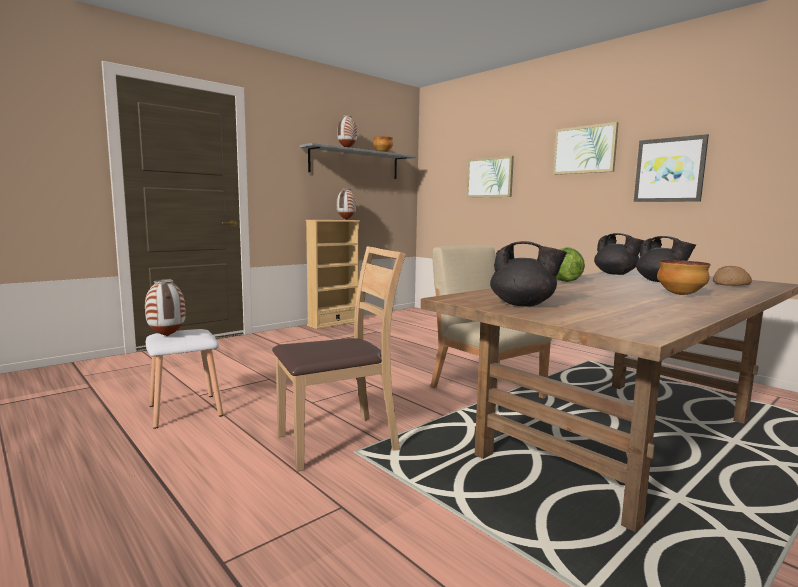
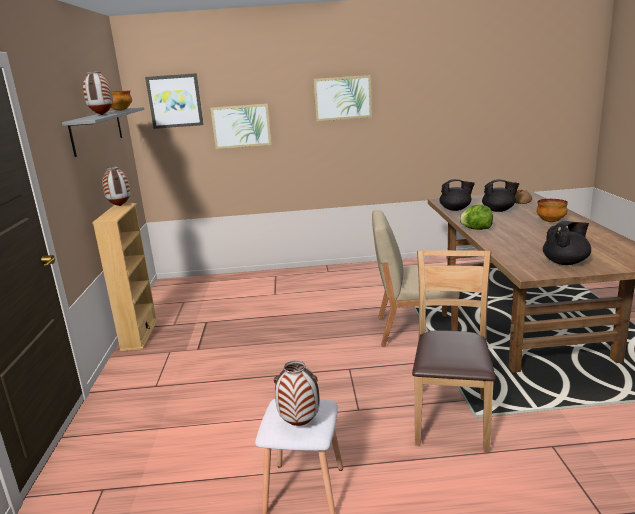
camera: 50 degrees left, 10 degrees up
(669, 170) = (414, 114): picture -> picture (175, 101)

